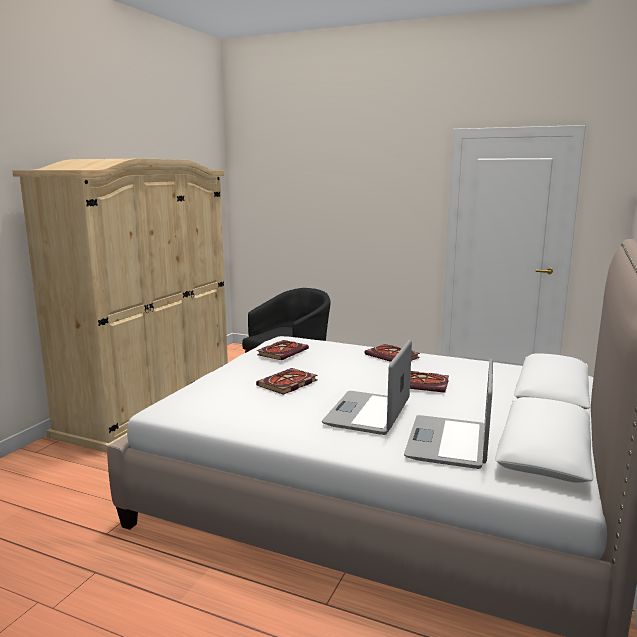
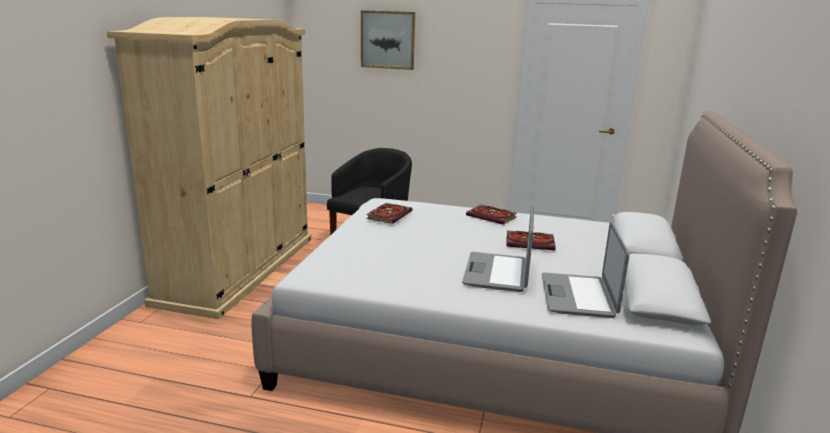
camera: 10 degrees left, 5 degrees up
(287, 384) = (409, 247): book -> none
(317, 181) = (388, 40): none -> picture

